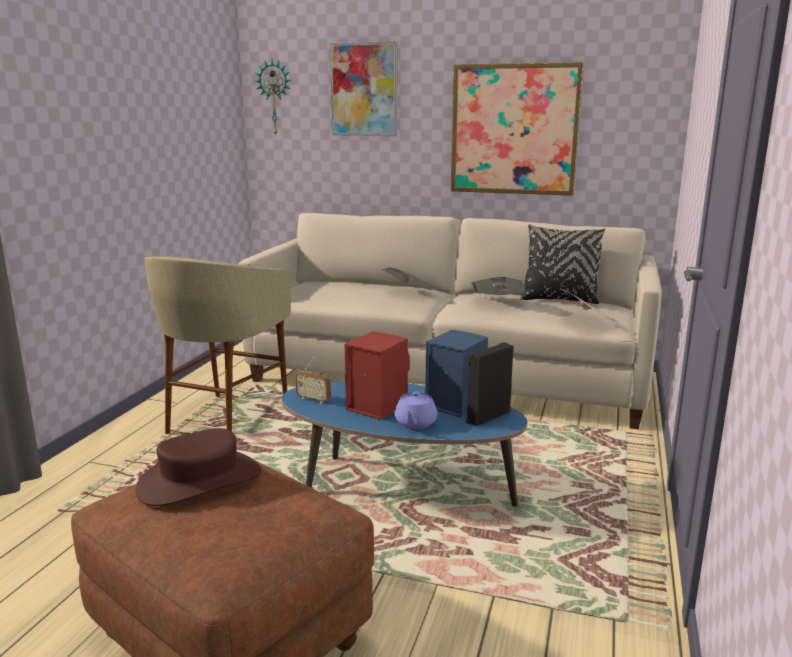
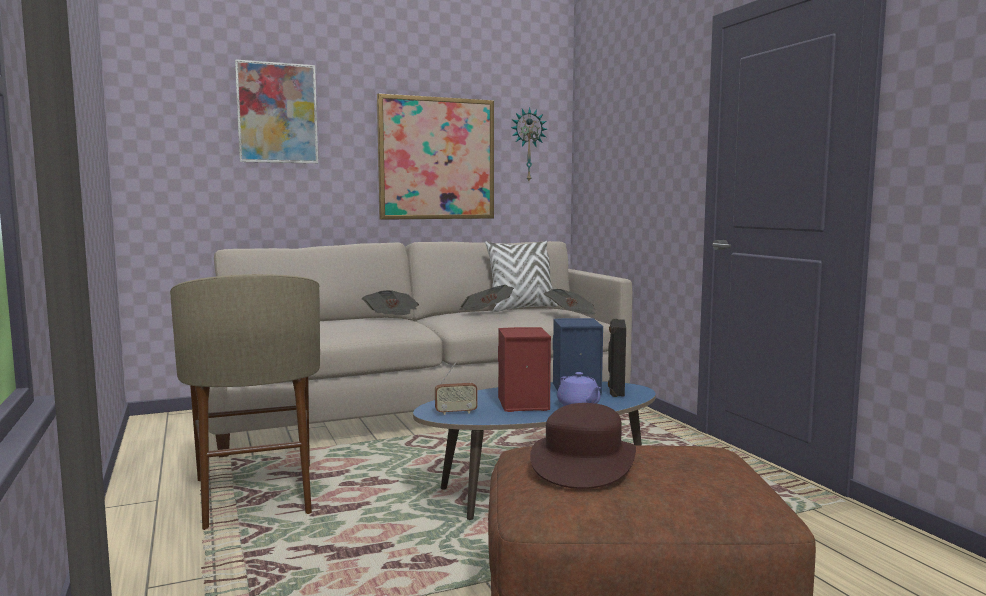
camera: 40 degrees left, 10 degrees down
(275, 98) = (157, 116): wall clock -> wall clock (527, 145)
(559, 300) = (522, 308): black pillow -> white pillow

